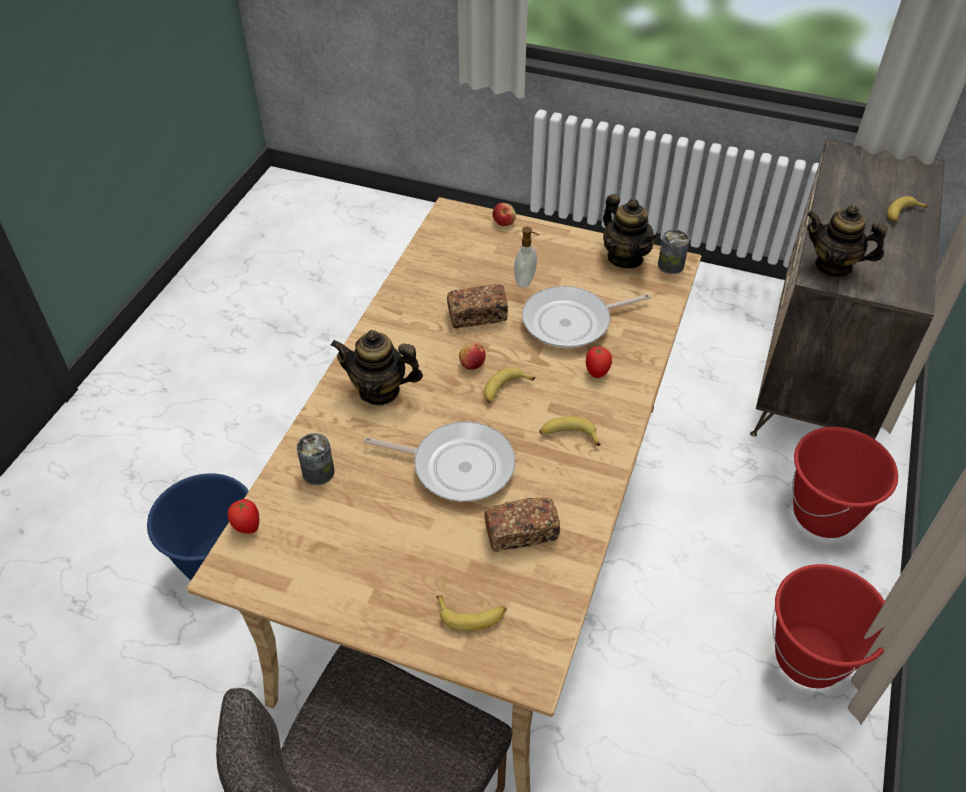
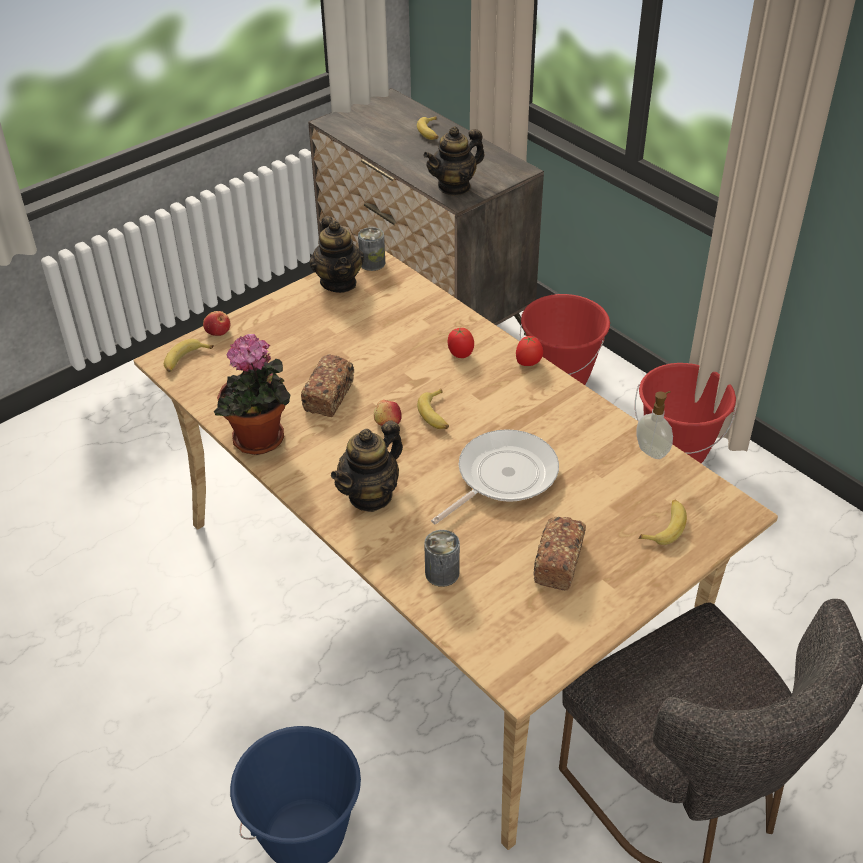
camera: 60 degrees left, 5 degrees down
(247, 526) = (473, 648): tomato -> tomato (528, 363)
(397, 302) = (260, 442): none -> potted plant
(521, 532) = (600, 465): bread -> bread (558, 562)
(525, 281) = (312, 350): soap dispenser -> soap dispenser (652, 451)
(568, 435) = (517, 398): banana -> banana (185, 360)
(571, 322) = (389, 344): frying pan -> none
(625, 257) = (339, 282): teapot -> teapot turned 75 degrees clockwise

